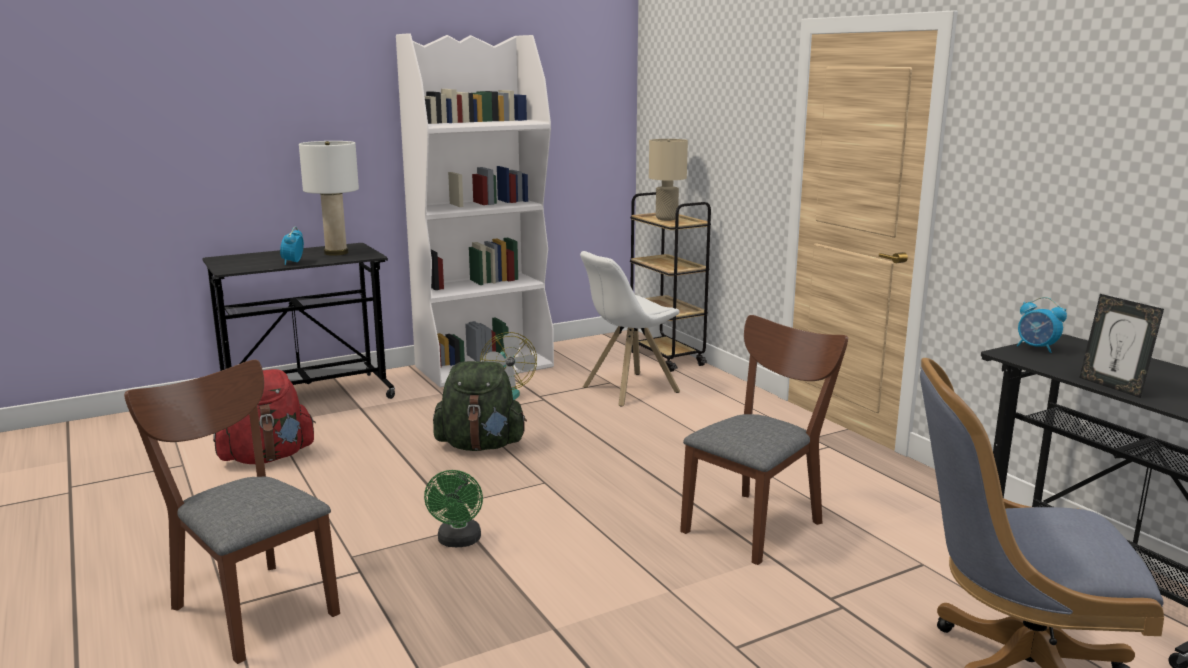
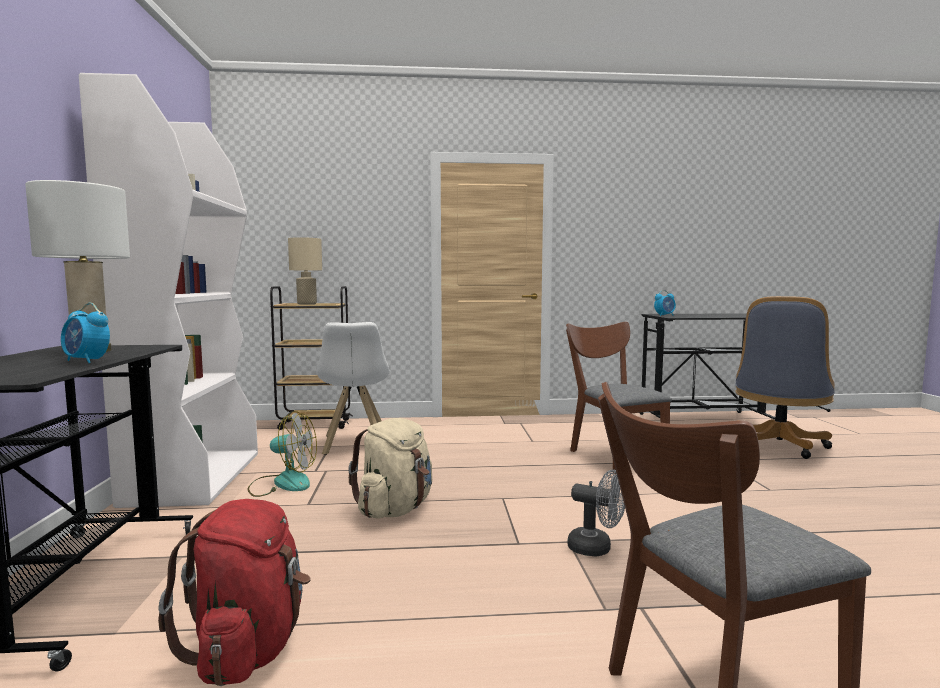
camera: 65 degrees left, 10 degrees down
(458, 542) = (596, 548): green fan -> grey fan
(480, 446) = (395, 509): green backpack -> beige backpack
(1112, 386) = (726, 316): picture frame -> none

